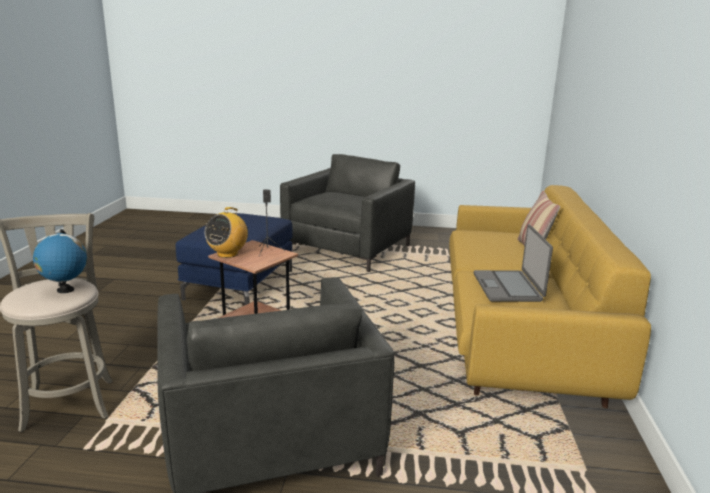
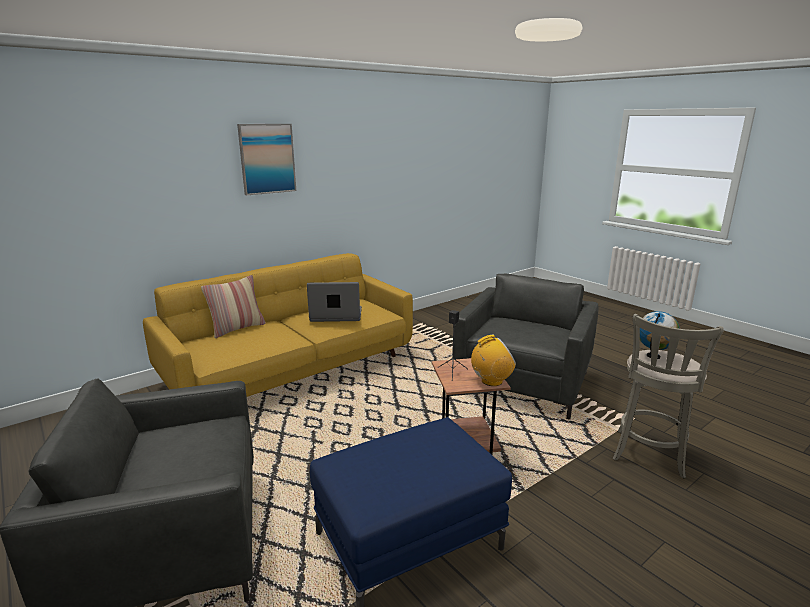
camera: 135 degrees left, 0 degrees up
(508, 287) = (336, 315): laptop -> laptop turned 135 degrees counterclockwise
(643, 71) = (267, 159): none -> picture

